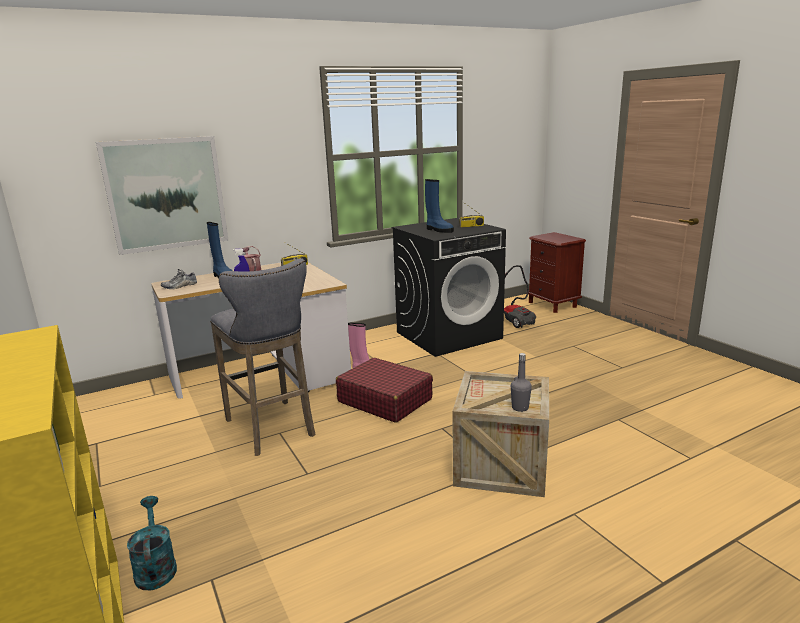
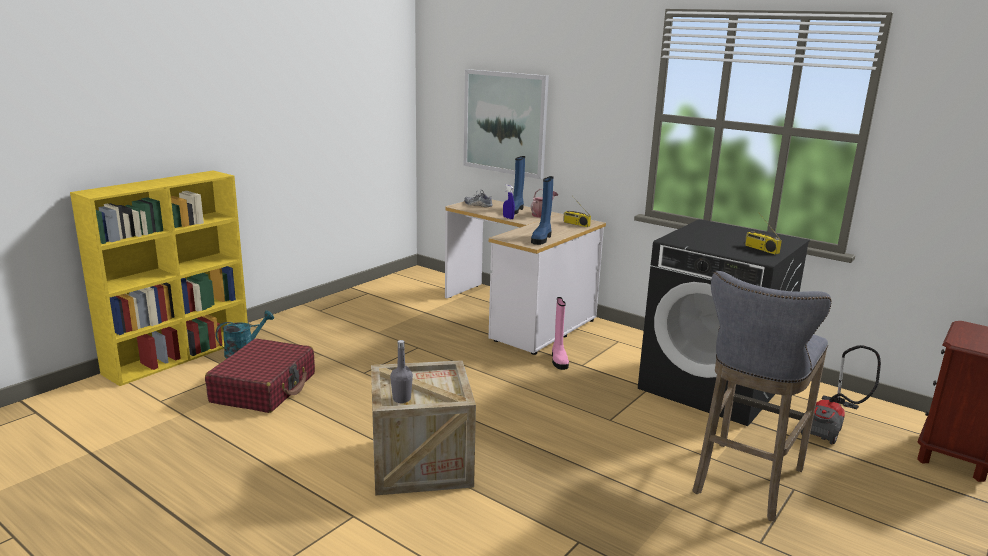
camera: 65 degrees right, 0 degrees up
(273, 429) = (421, 343): grey stool -> grey stool (745, 483)
(384, 400) = (508, 380): red suitcase -> red suitcase (264, 388)
(438, 230) = (710, 238): blue boot -> blue boot (541, 239)

